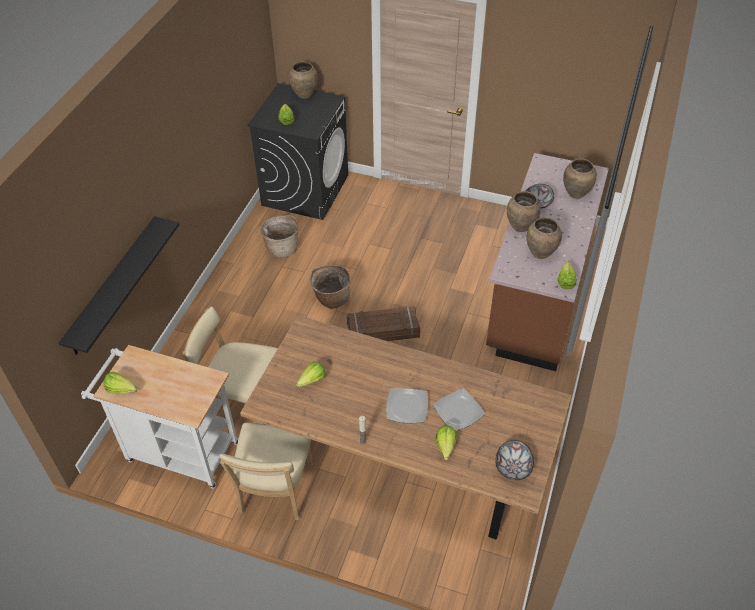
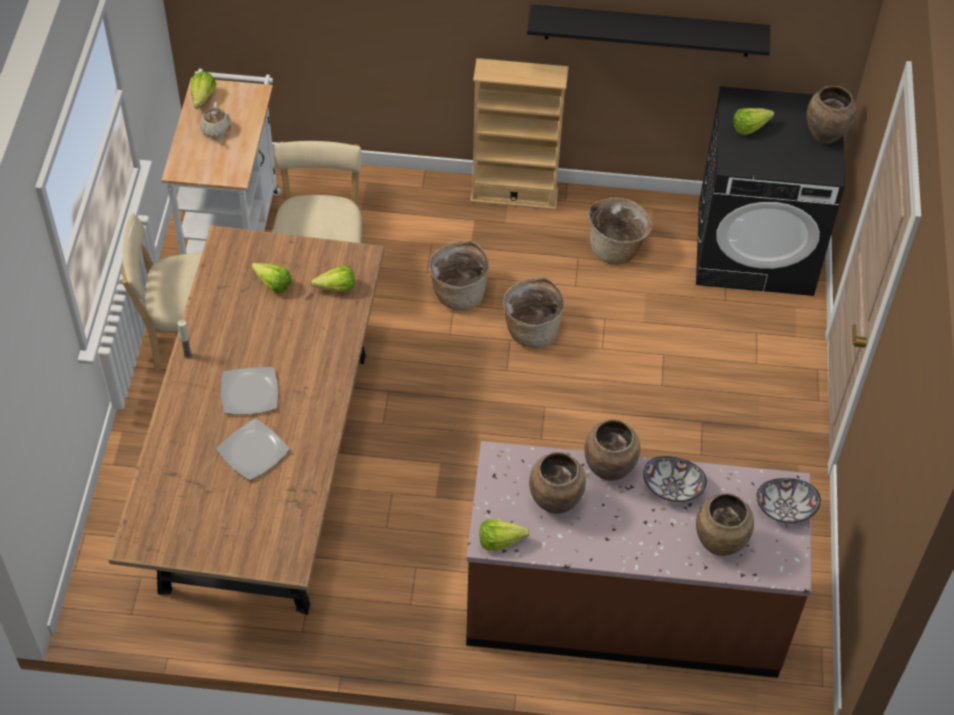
camera: 75 degrees right, 5 degrees up
(113, 286) = (333, 32): black shelf -> black shelf (647, 30)
(160, 385) = (216, 130): none -> beige teapot
(218, 287) = (514, 195): none -> beige bookcase
(288, 329) = (458, 292): none -> basket
(383, 330) = (487, 404): crate -> none
(445, 449) = (188, 444): lettuce -> lettuce (333, 288)
(512, 467) = (171, 523): bowl -> bowl (785, 508)

